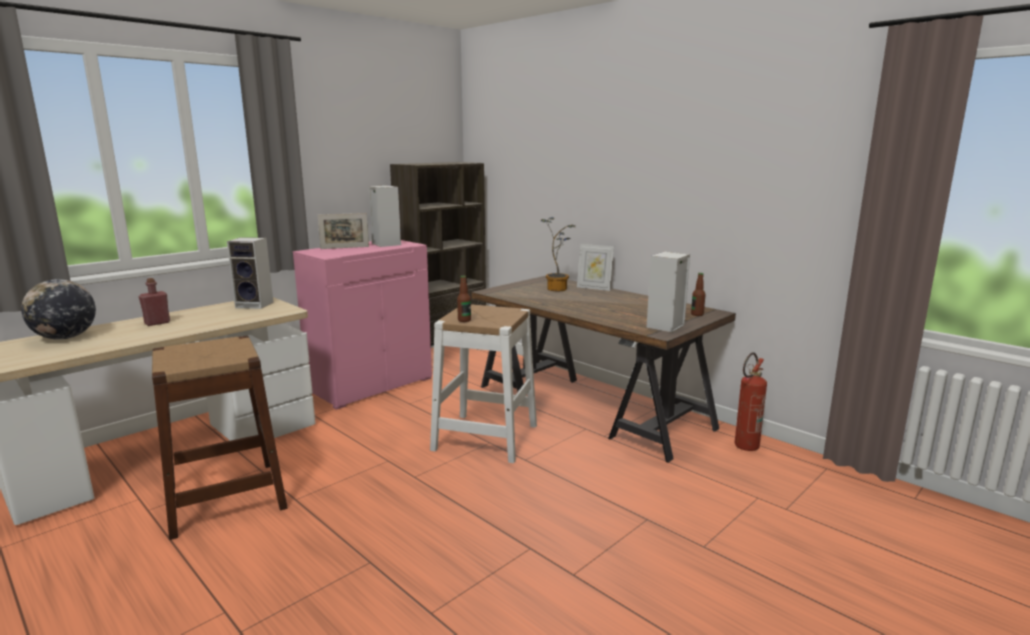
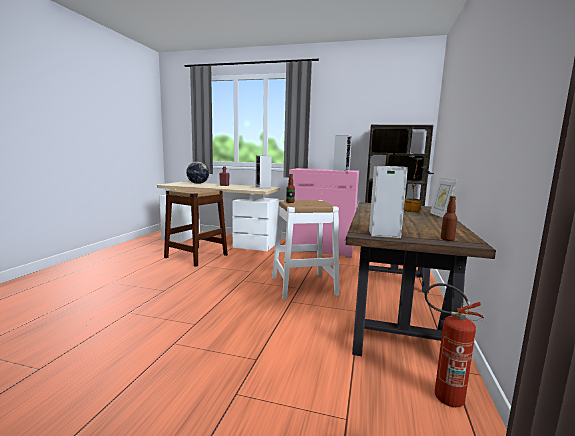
camera: 60 degrees right, 5 degrees down
(345, 247) = (319, 169): picture frame -> none

